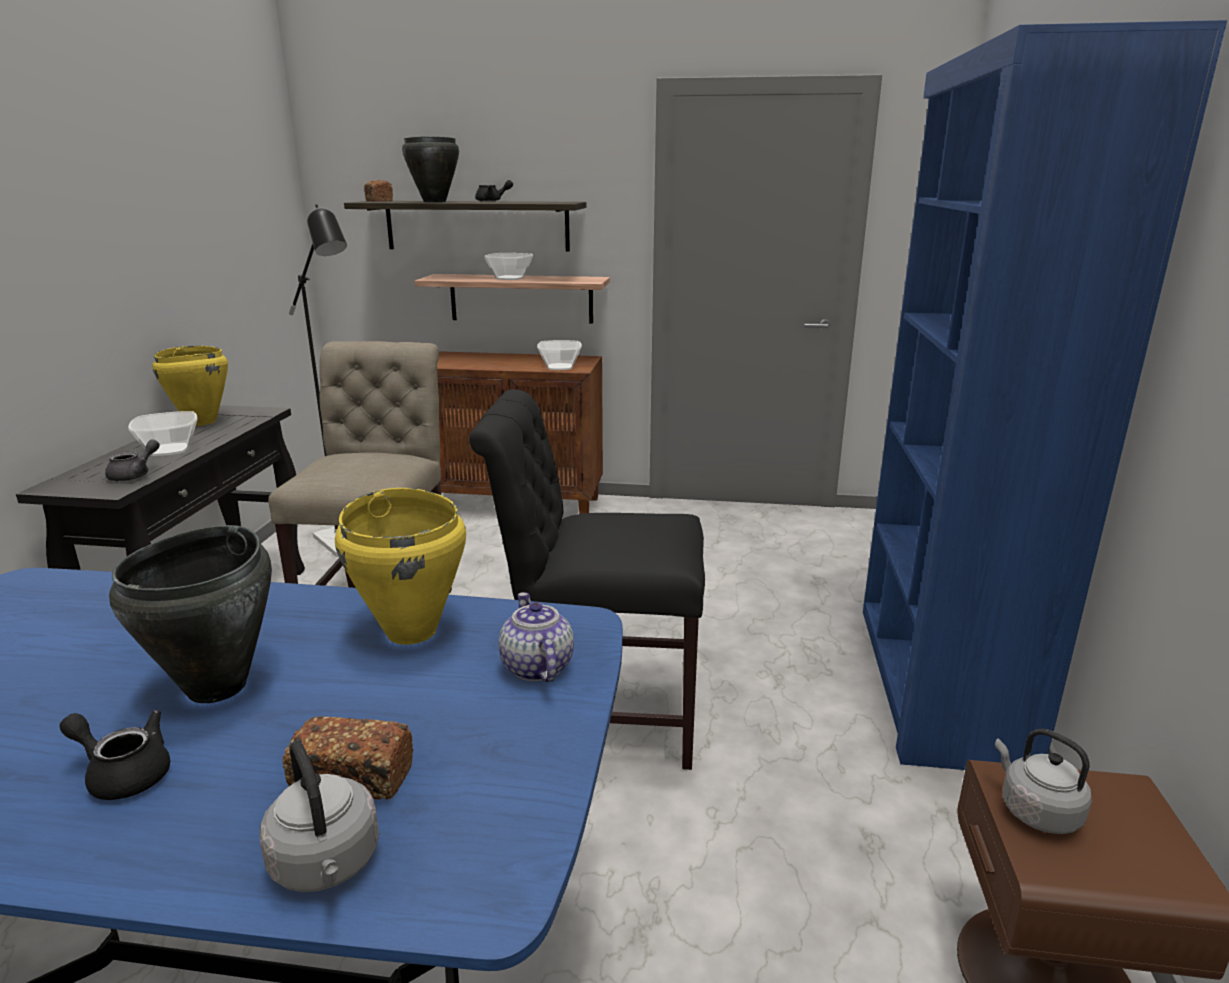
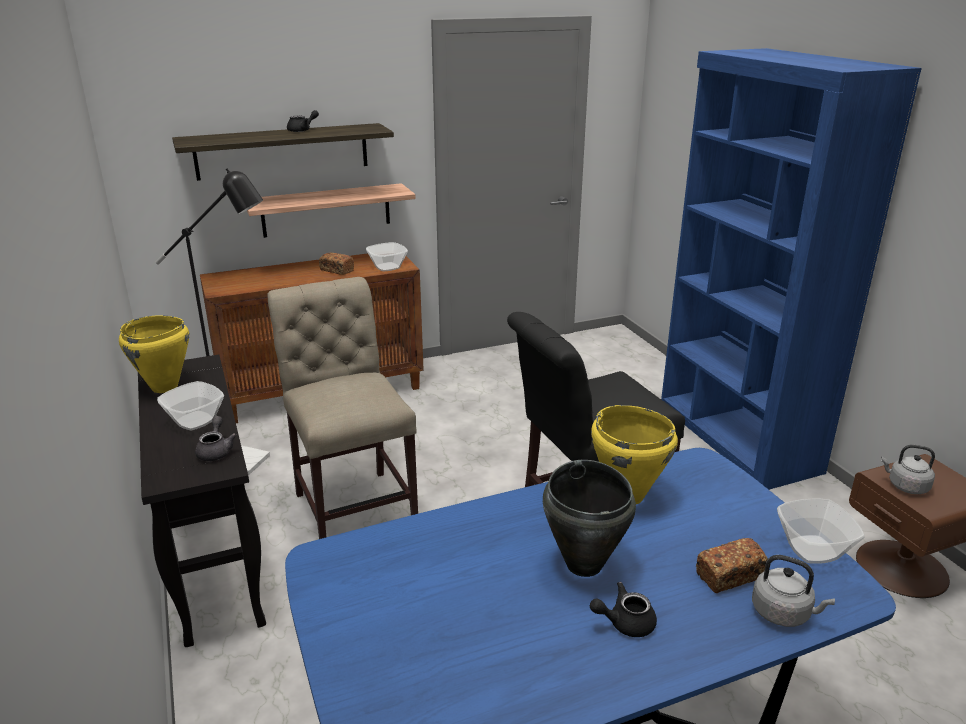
camera: 30 degrees left, 5 degrees up
(379, 201) = (198, 140): bread -> bread (336, 270)
(435, 201) = (257, 137): black cooking pot -> none
(510, 278) = (328, 196): bowl -> bowl (813, 549)
(536, 667) = (718, 491): teapot -> none

